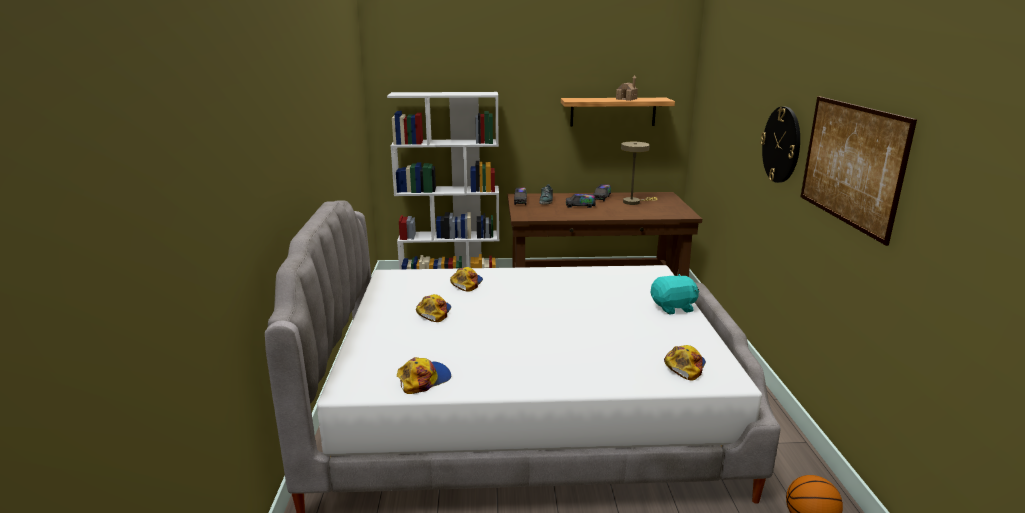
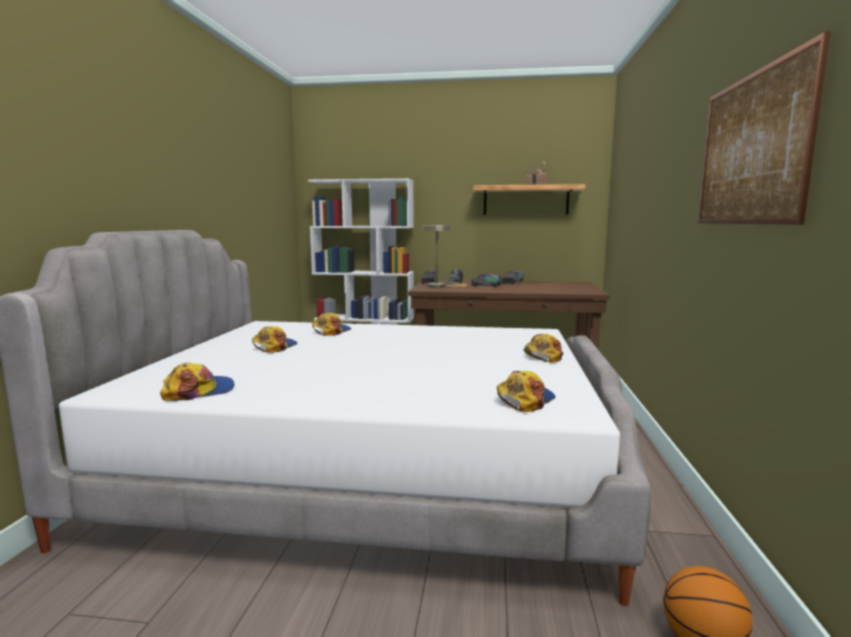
camera: 10 degrees right, 10 degrees down
(634, 202) = (543, 285): beige table lamp -> beige table lamp (439, 287)
(673, 308) = (544, 356): turquoise plush toy -> cap
(781, 144) = (679, 178): wall clock -> none

